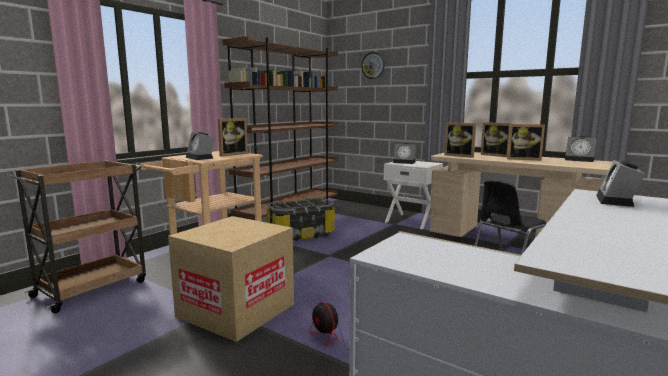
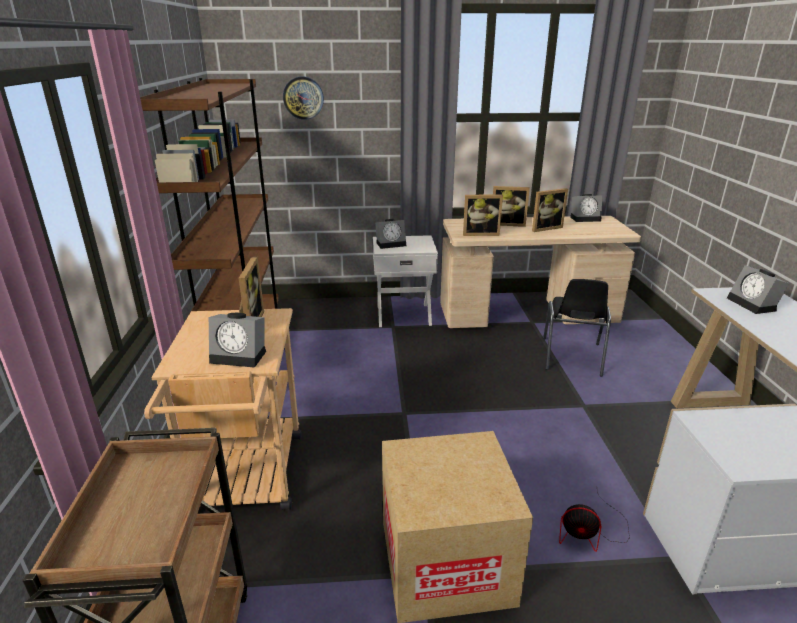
camera: 40 degrees left, 15 degrees up
(301, 234) = (316, 389): storage box -> none

